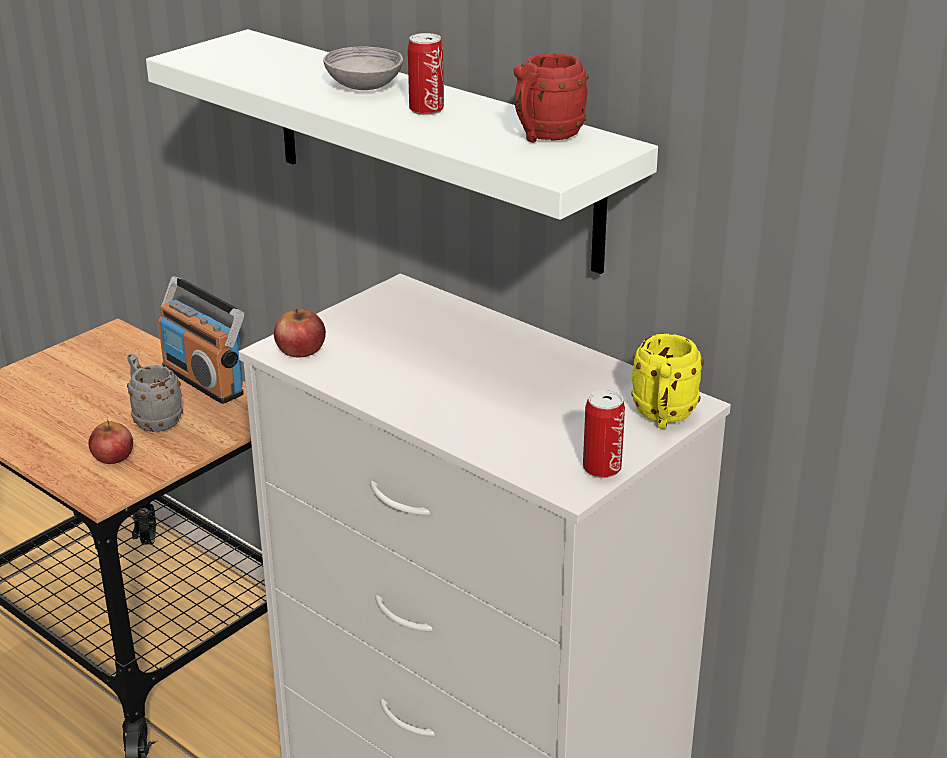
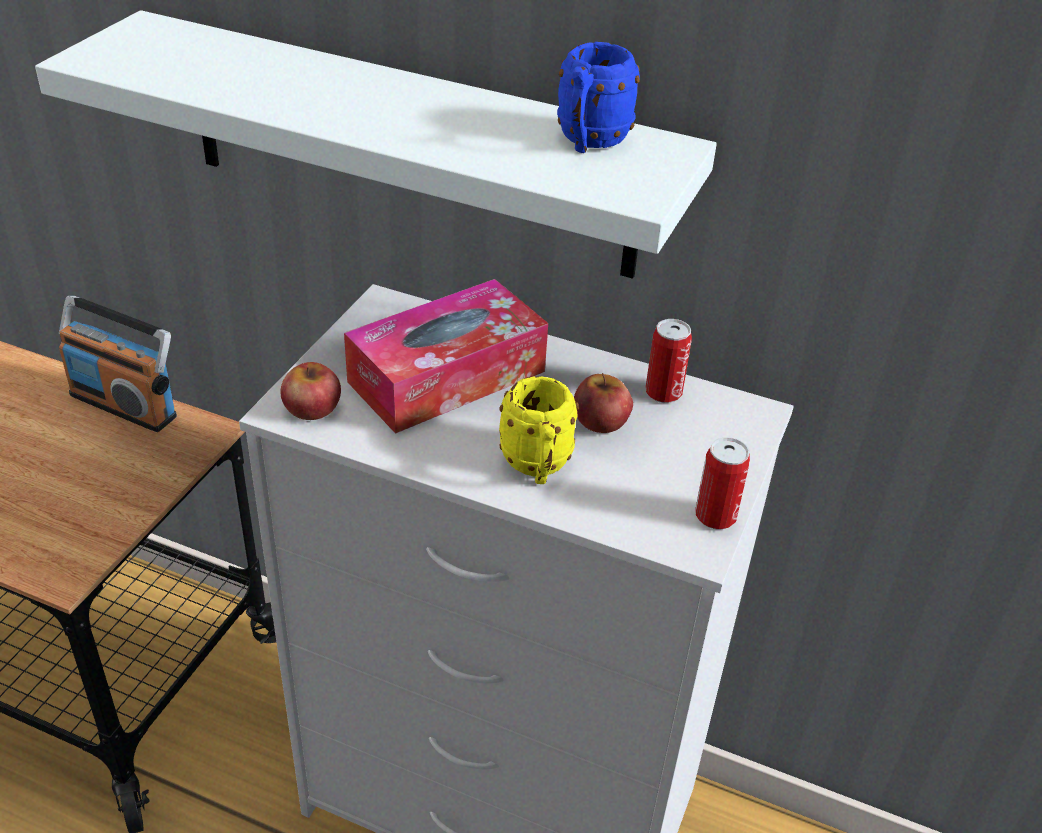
camera: 20 degrees left, 10 degrees up
(113, 456) = (56, 522): apple -> apple (600, 420)
(154, 419) = (86, 465): grey mug -> none
(364, 86) = (337, 87): grey bowl -> none
(425, 343) = (447, 376): none -> tissue box
(426, 110) = (431, 116): can -> can (663, 393)
(544, 136) = (589, 142): red mug -> blue mug
(663, 417) = (740, 435): yellow mug -> yellow mug (537, 467)

